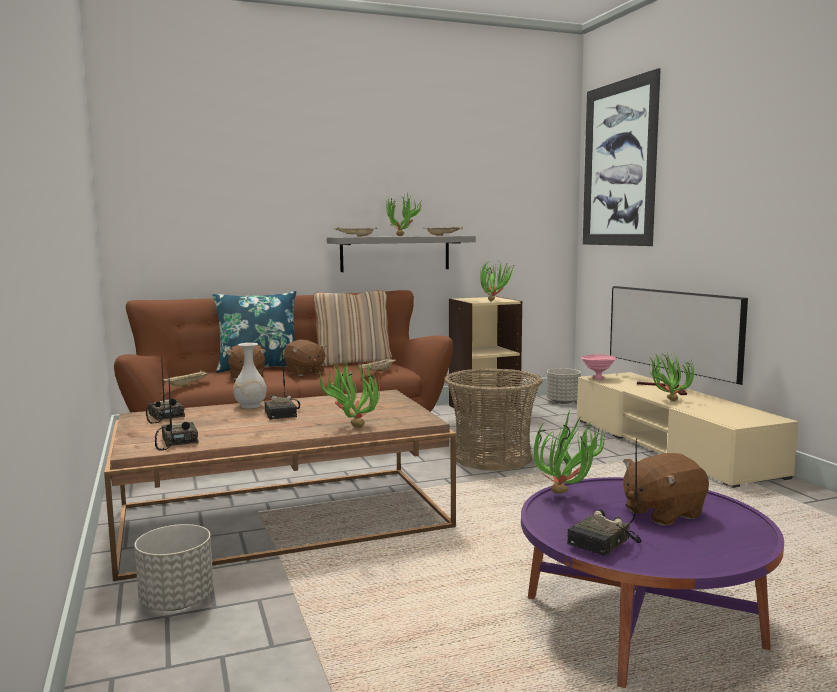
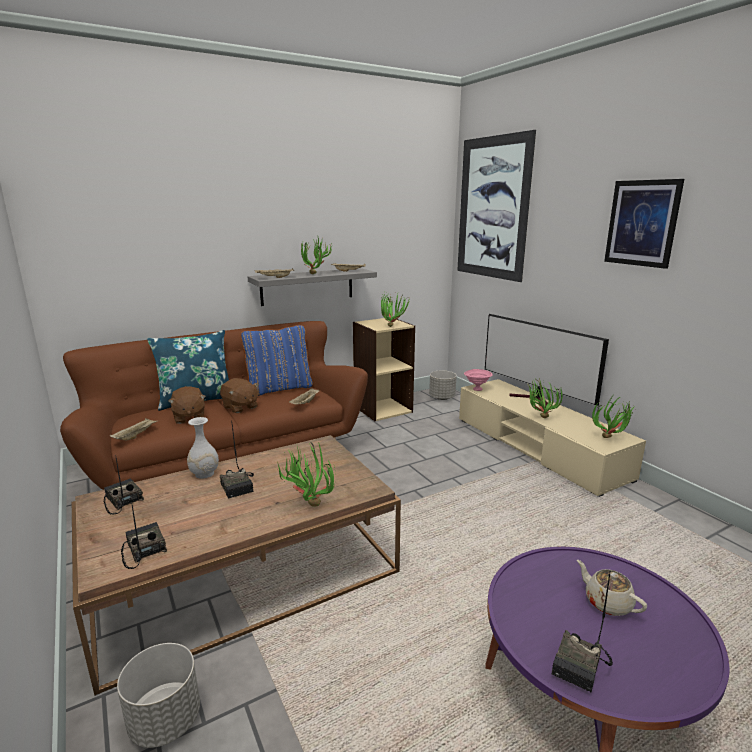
camera: 10 degrees left, 10 degrees up
(353, 362) = (279, 388): beige pillow -> blue pillow
(492, 457) = (405, 472): basket -> none
(567, 496) = (521, 584): potted plant -> potted plant (611, 439)
(662, 513) = (607, 602): brown plush toy -> beige teapot
(775, 154) = (642, 223): none -> picture

